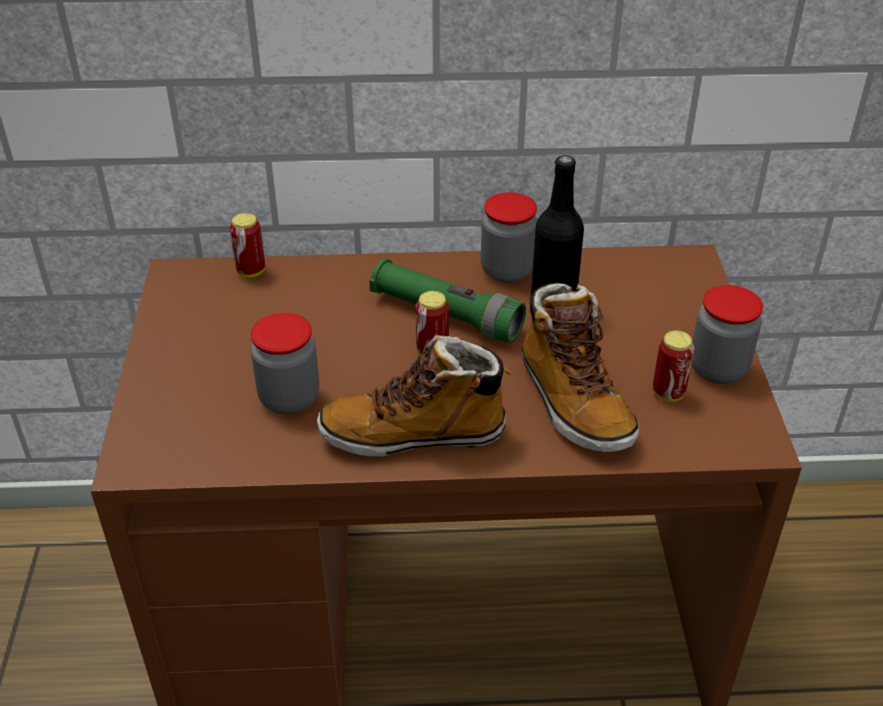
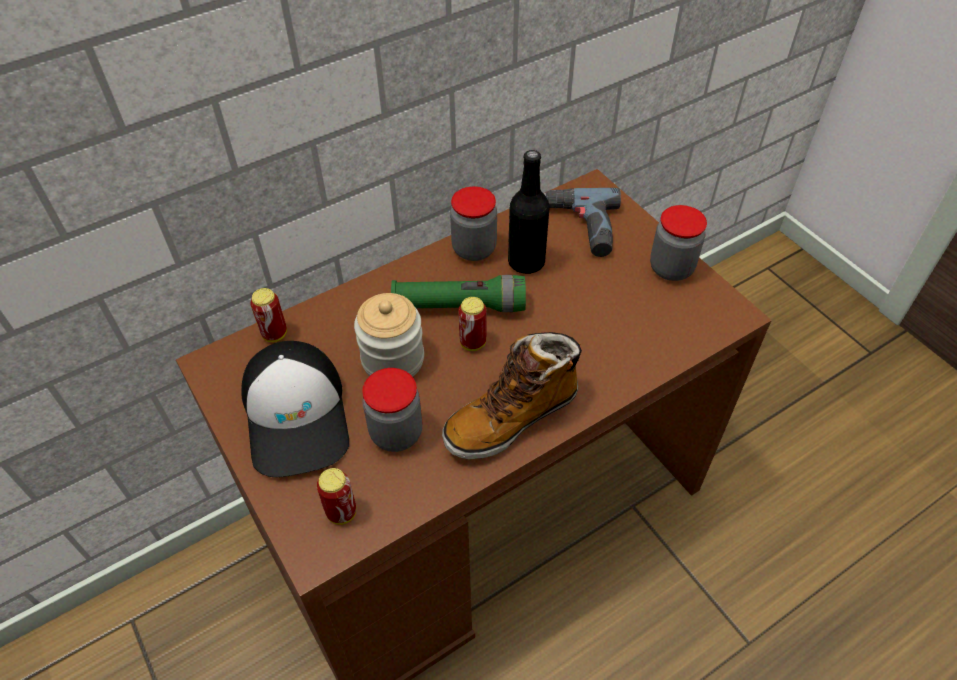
camera: 30 degrees left, 10 degrees up
(213, 346) = (298, 416): none -> cap
(340, 335) = (393, 359): none -> jar
(573, 402) = (600, 338): boot -> none
(644, 293) = (581, 228): none -> power drill
(668, 393) = (654, 302): can -> can (341, 512)

